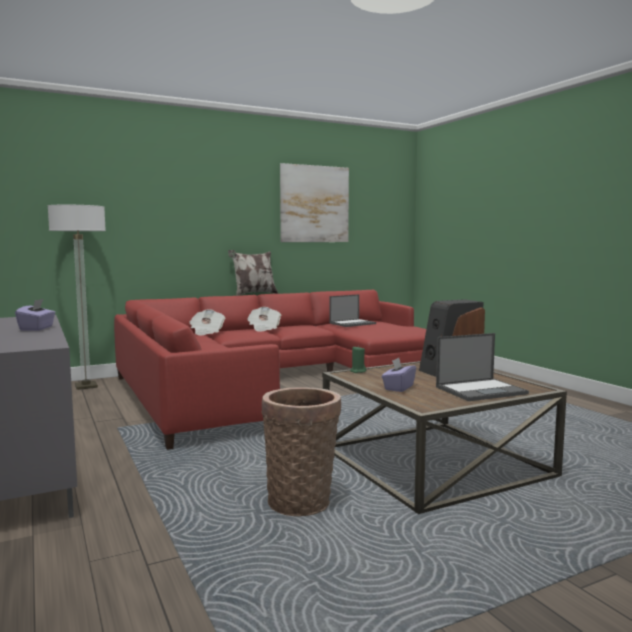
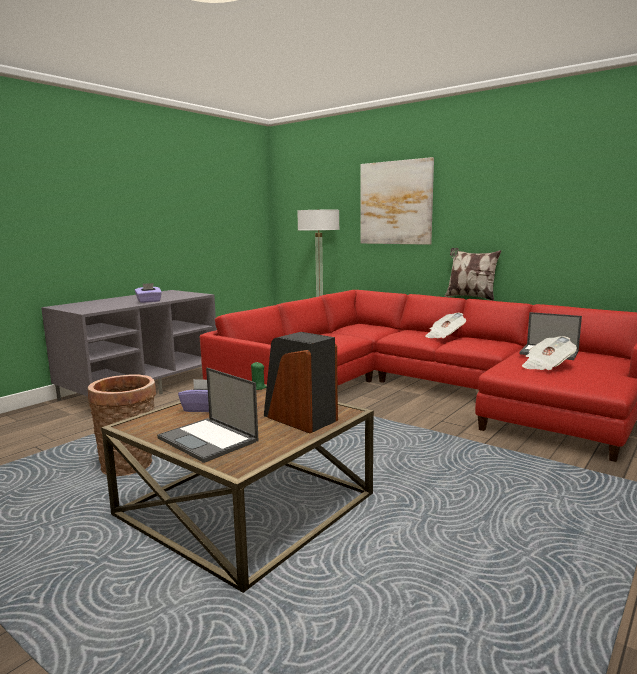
camera: 65 degrees right, 5 degrees up
(206, 332) = (392, 328): newspaper -> newspaper (546, 366)
(314, 204) = (569, 189): picture -> picture (396, 203)

